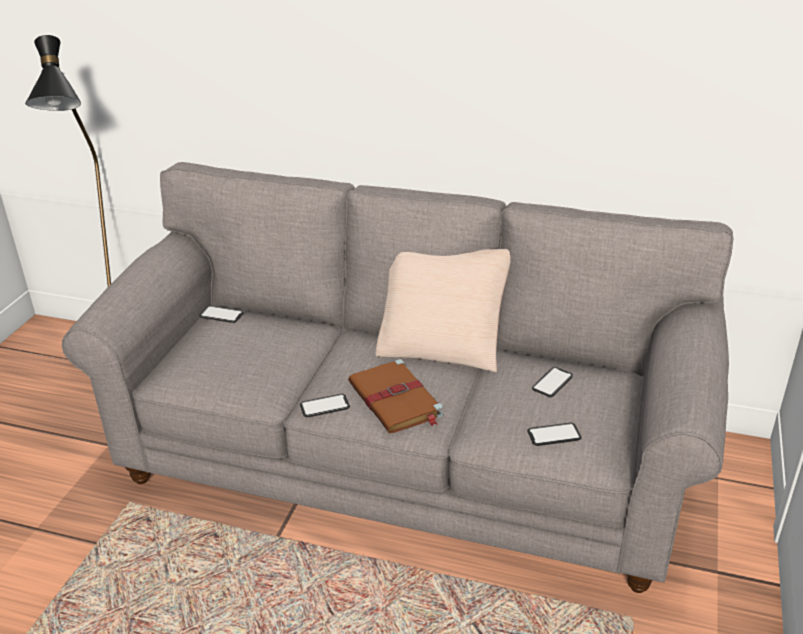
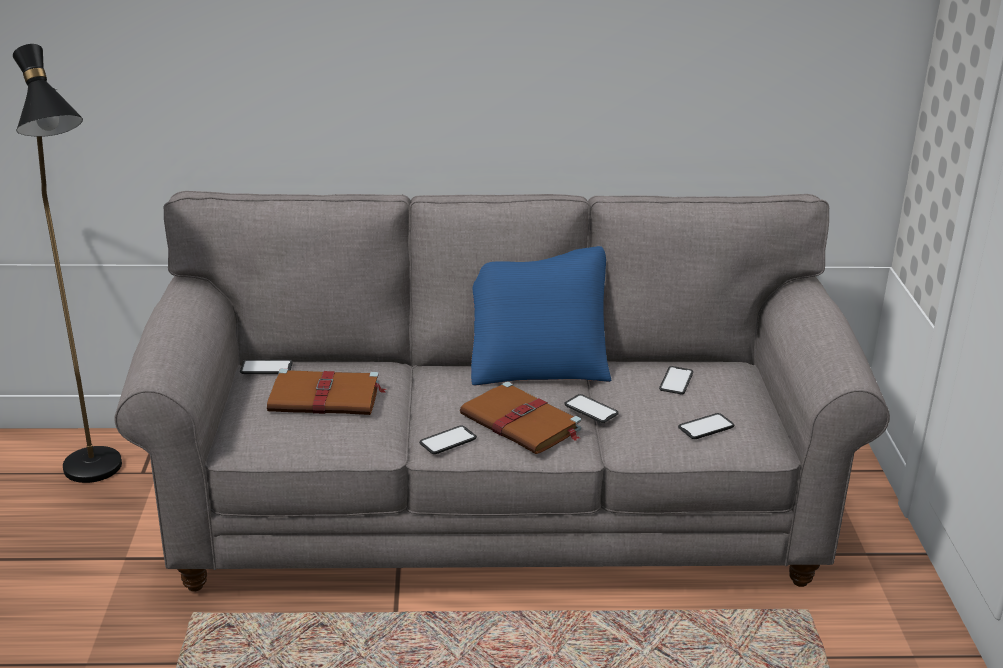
camera: 20 degrees left, 5 degrees down
(250, 349) = (326, 397): none -> brown book
(442, 344) = (537, 364): beige pillow -> blue pillow
(461, 398) = (591, 409): none -> phone

